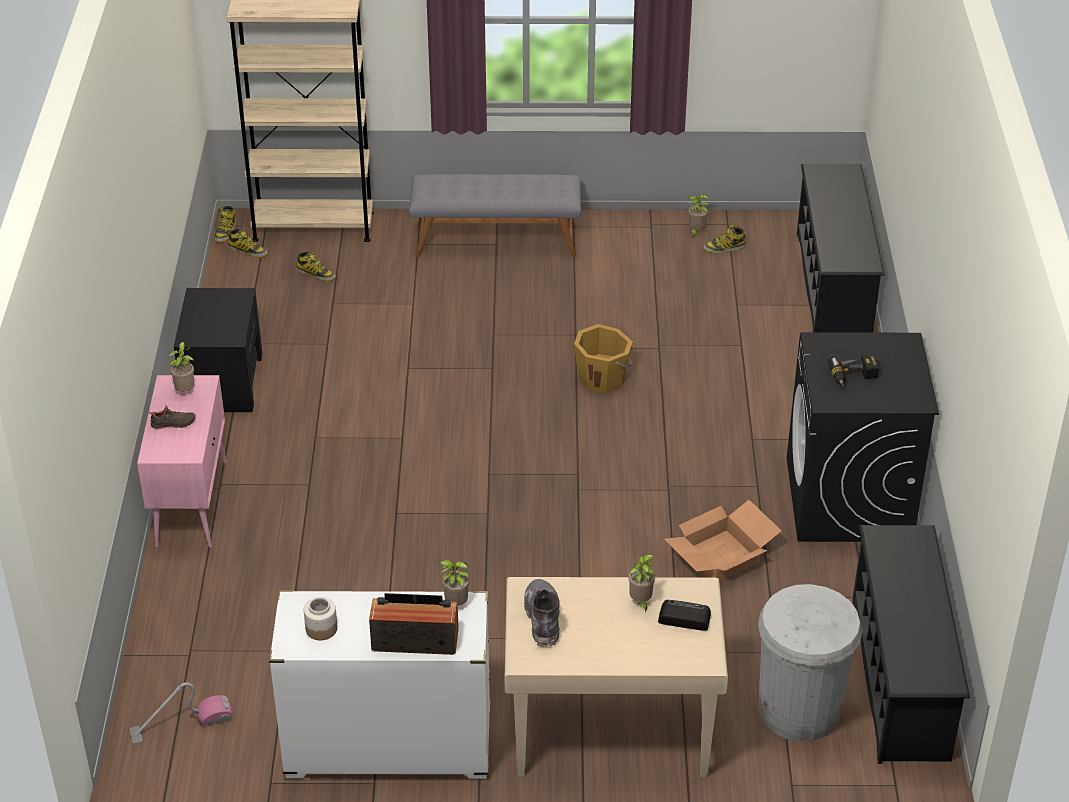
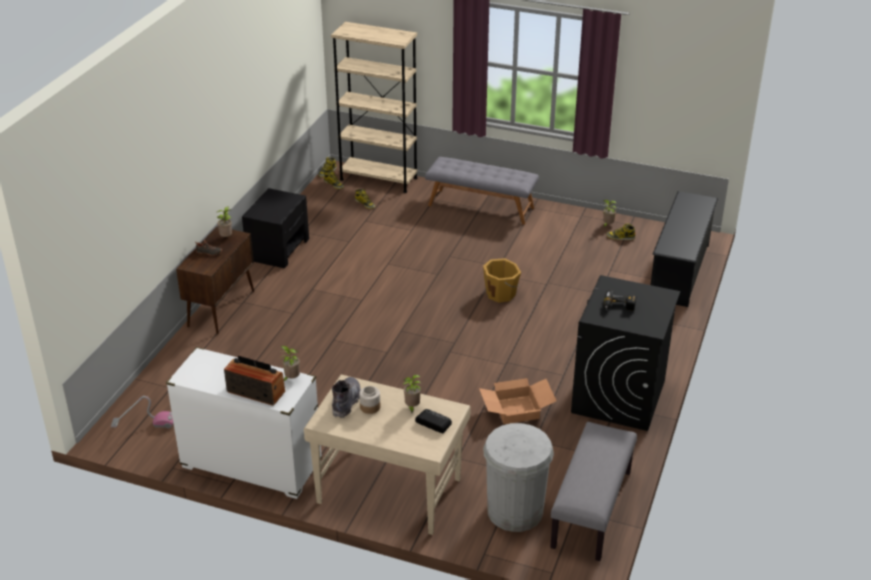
camera: 20 degrees right, 5 degrees down
(191, 503) = (221, 308): pink cabinet -> brown cabinet
(321, 629) = (206, 373): jar -> jar (370, 407)
(900, 678) = (592, 510): black shoe rack -> grey bench

